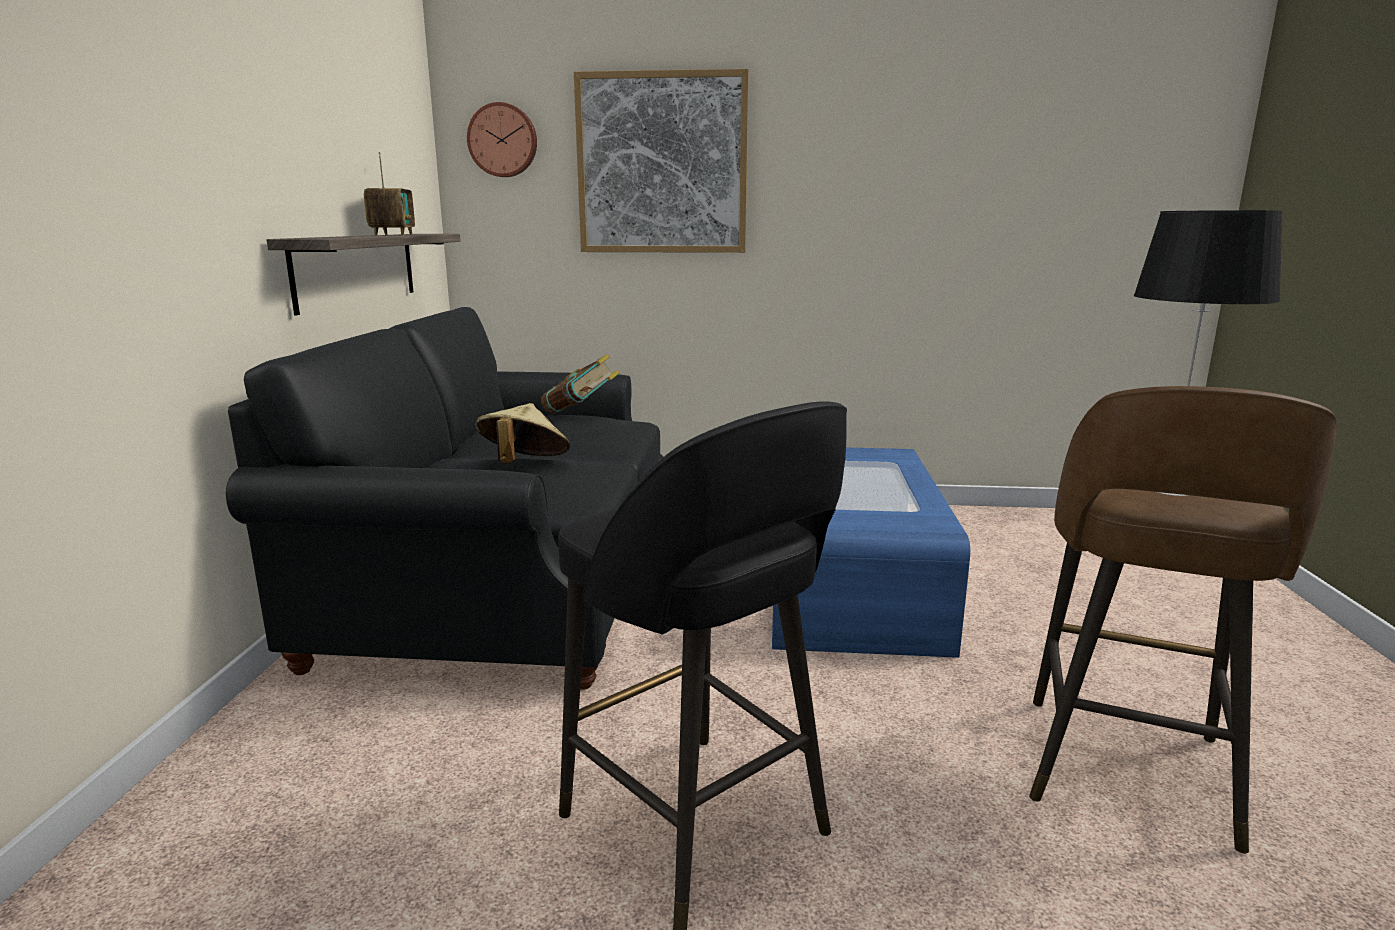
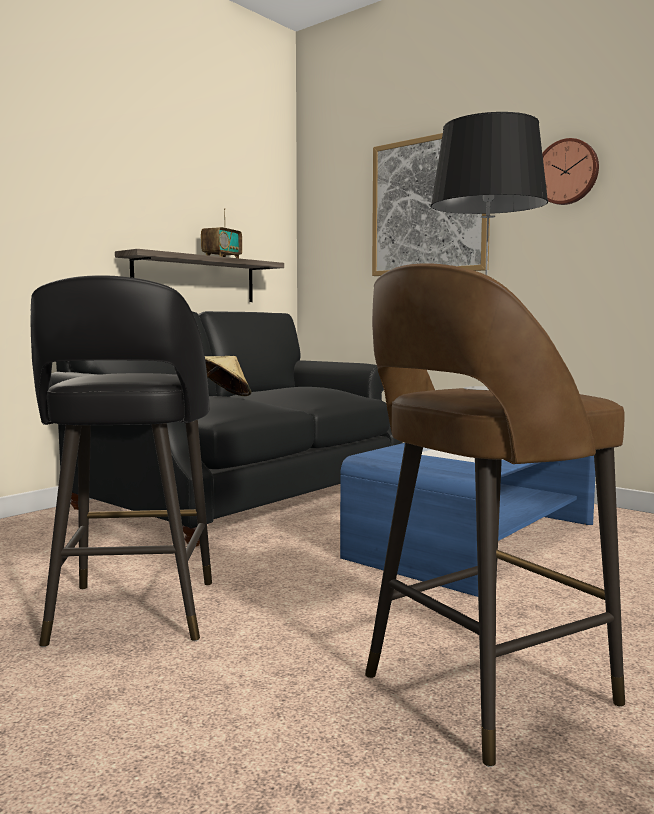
camera: 35 degrees right, 10 degrees down
(503, 140) = (332, 201): wall clock -> wall clock (567, 172)
(581, 413) = (325, 386): book -> none

